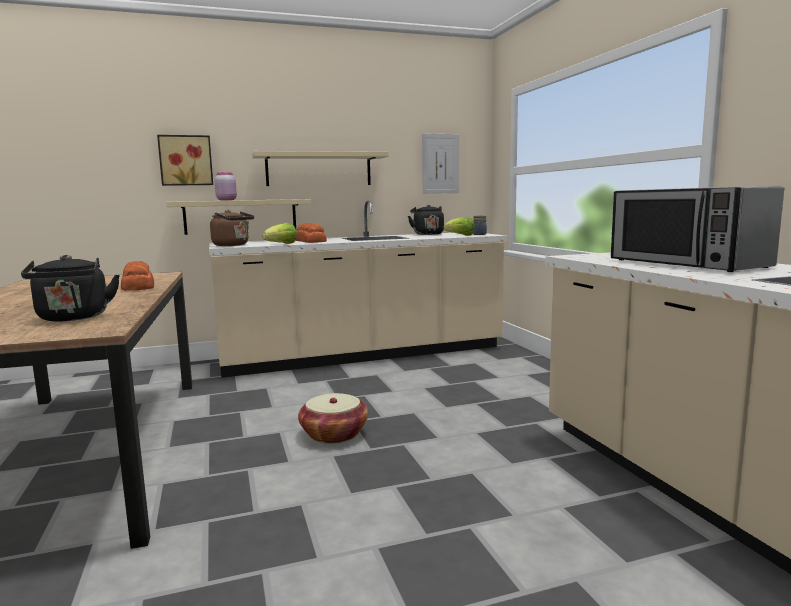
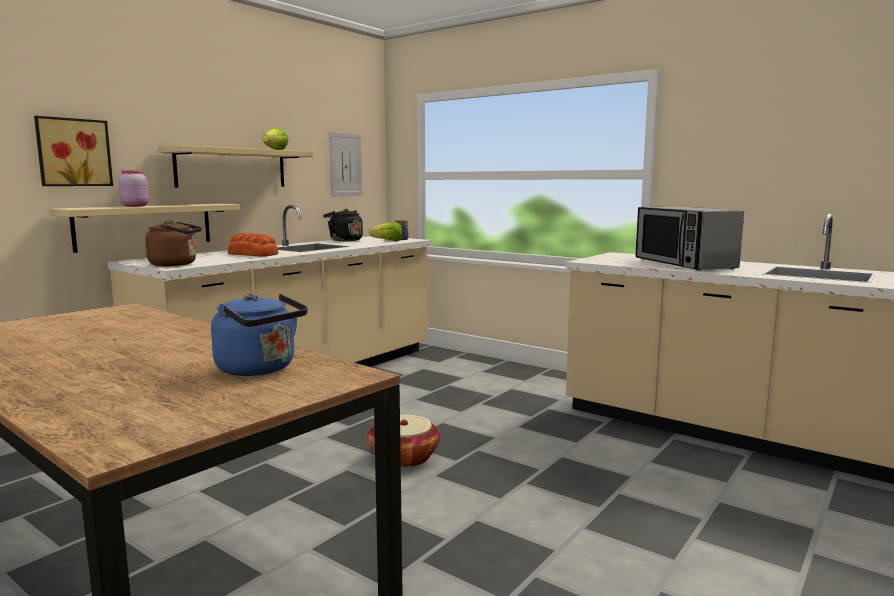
camera: 35 degrees left, 0 degrees up
(73, 318) = (260, 369): black kettle -> blue kettle
(137, 286) = (164, 326): bread -> none
(282, 244) = (238, 260): lettuce -> lettuce (275, 149)
(686, 263) = (683, 263): microwave -> microwave turned 45 degrees clockwise

